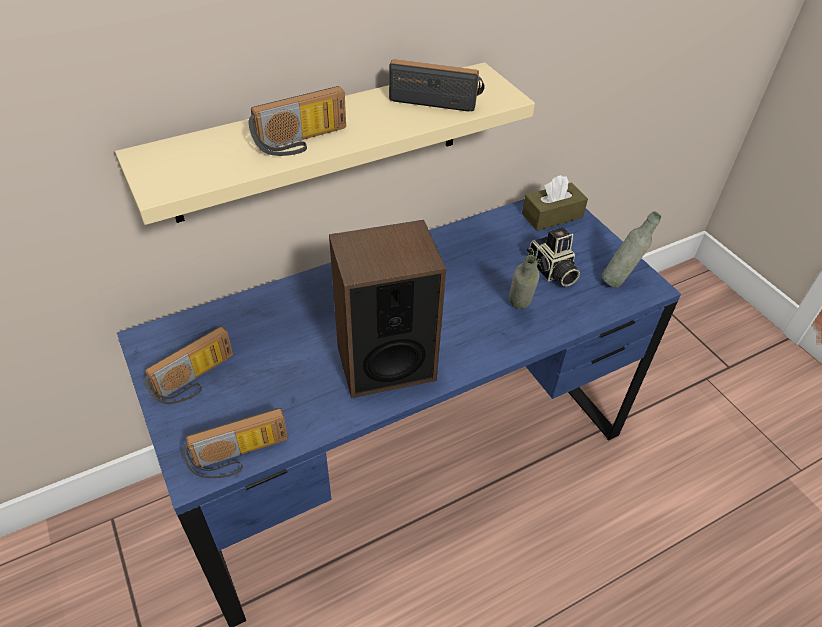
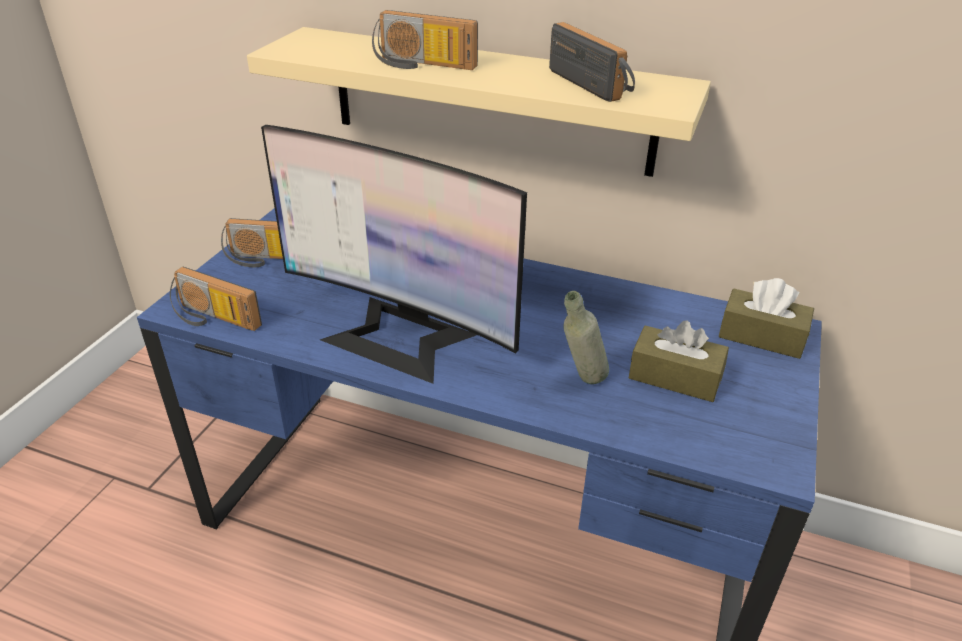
camera: 50 degrees right, 10 degrees down
(385, 363) = (399, 337): speaker -> monitor
(551, 271) = (675, 377): camera -> brown tissue box
(619, 281) = (745, 436): grey bottle -> none

